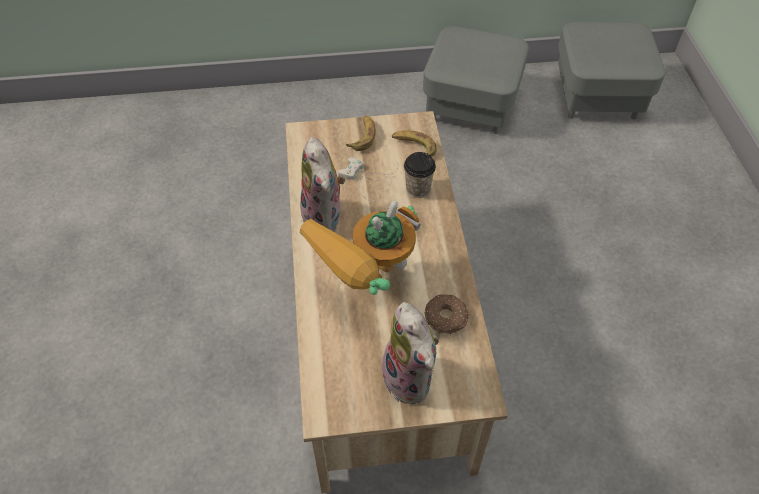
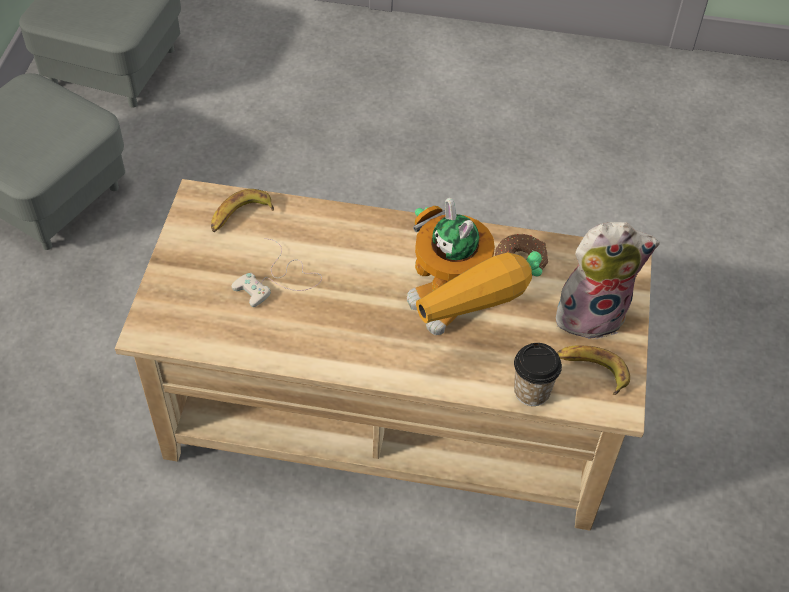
camera: 75 degrees left, 0 degrees up
(325, 218) = (326, 340): plush toy -> none
(363, 136) = (192, 264): banana -> banana (591, 371)
(418, 189) = (316, 232): cup -> cup (531, 391)

